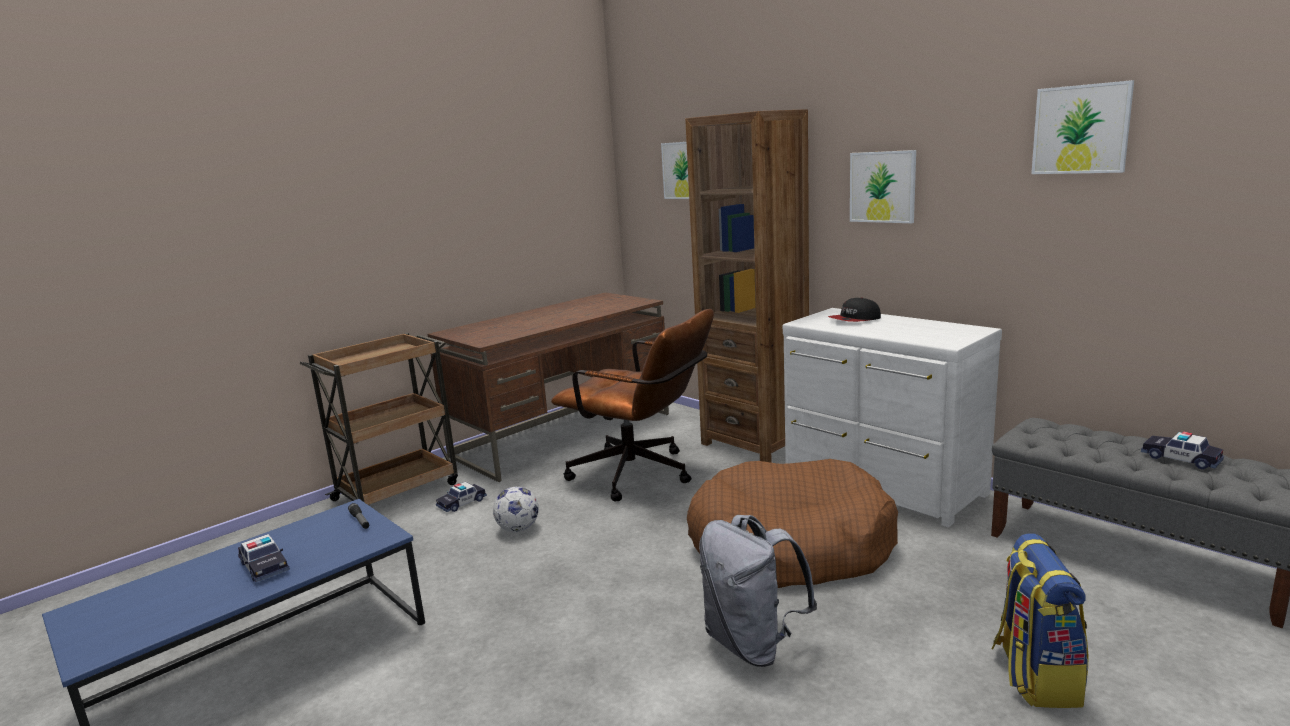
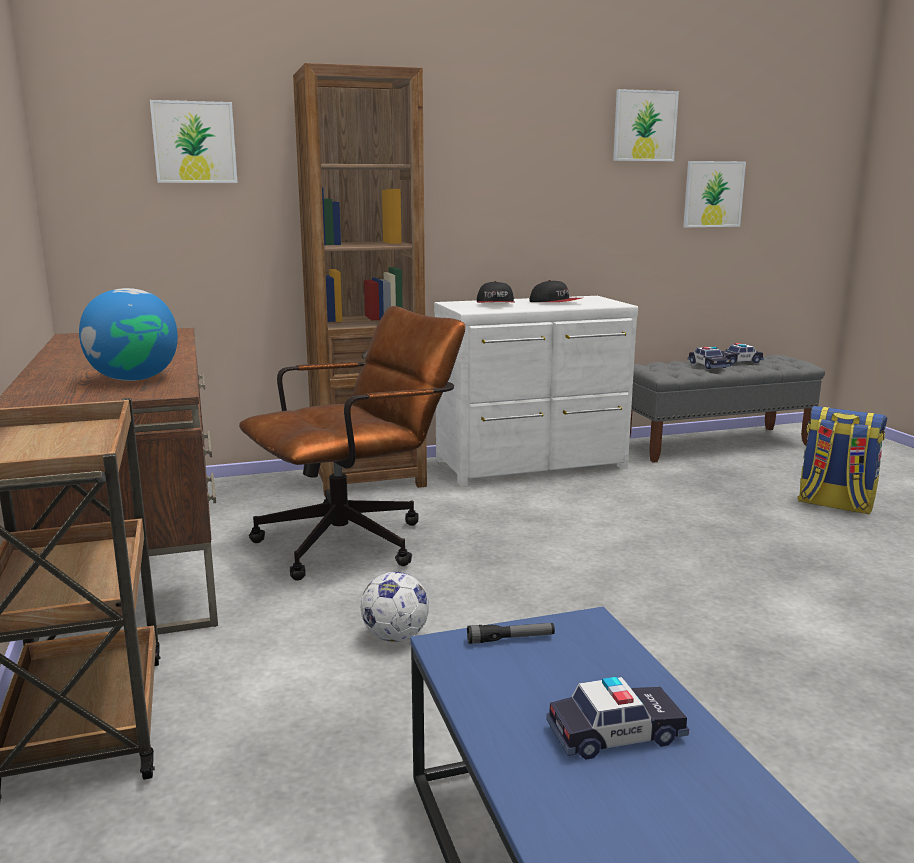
camera: 65 degrees left, 0 degrees up
(462, 503) = (243, 666): toy car -> toy car (708, 365)
(506, 331) = (134, 379): none -> globe
(753, 644) = (753, 571): grey backpack -> none
(790, 545) = (601, 519): brown dog bed -> none
(882, 187) = (483, 170): picture -> picture (713, 194)
(909, 329) = (556, 302): none -> cap

